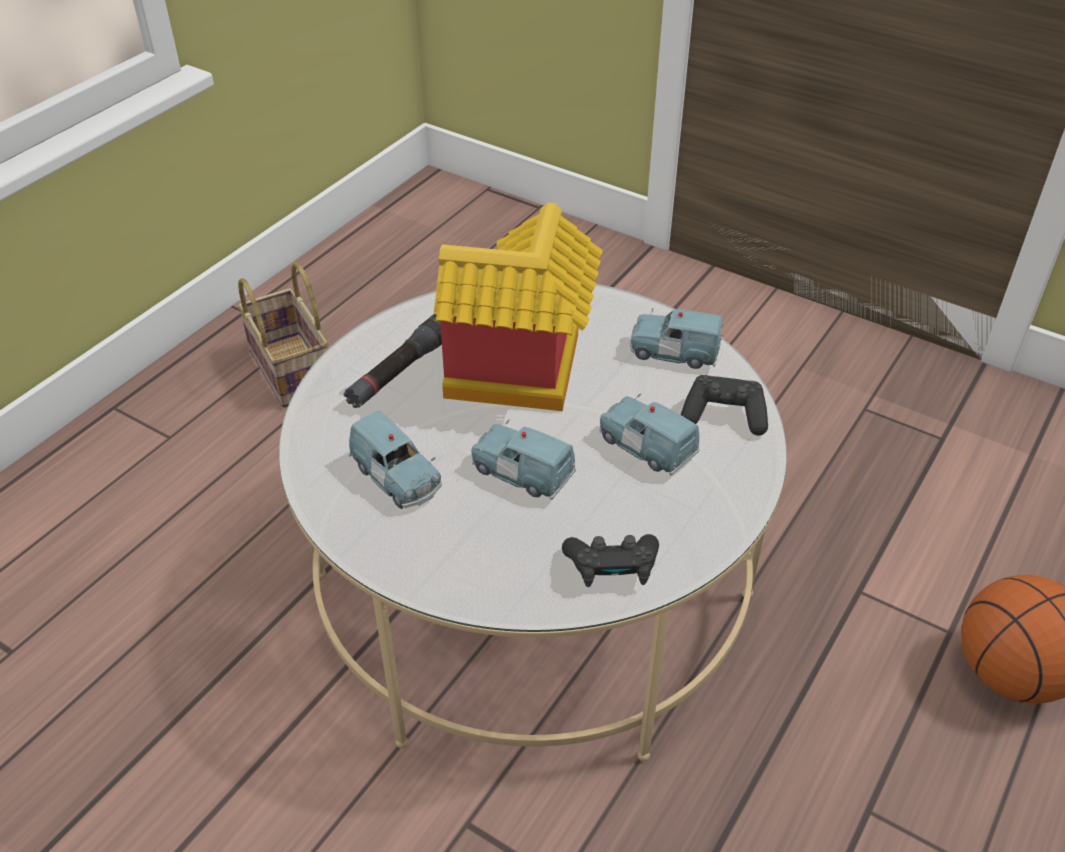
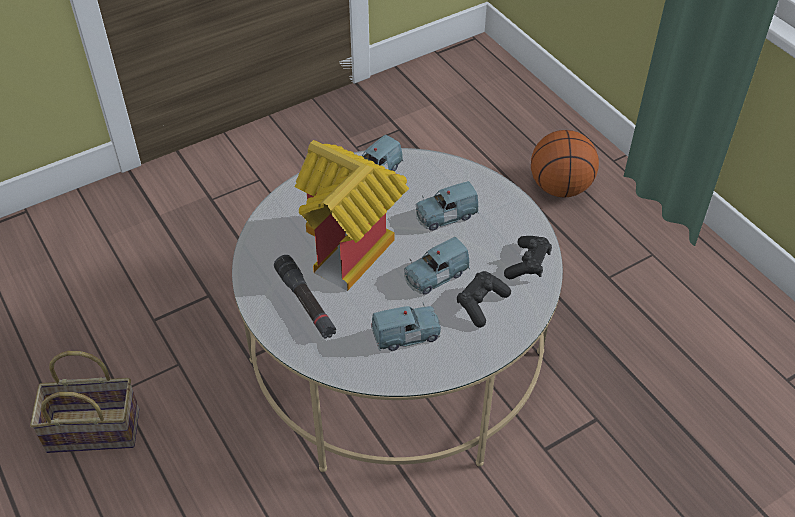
camera: 65 degrees left, 5 degrees up
(724, 416) = (440, 175): black game controller -> black game controller (481, 304)

